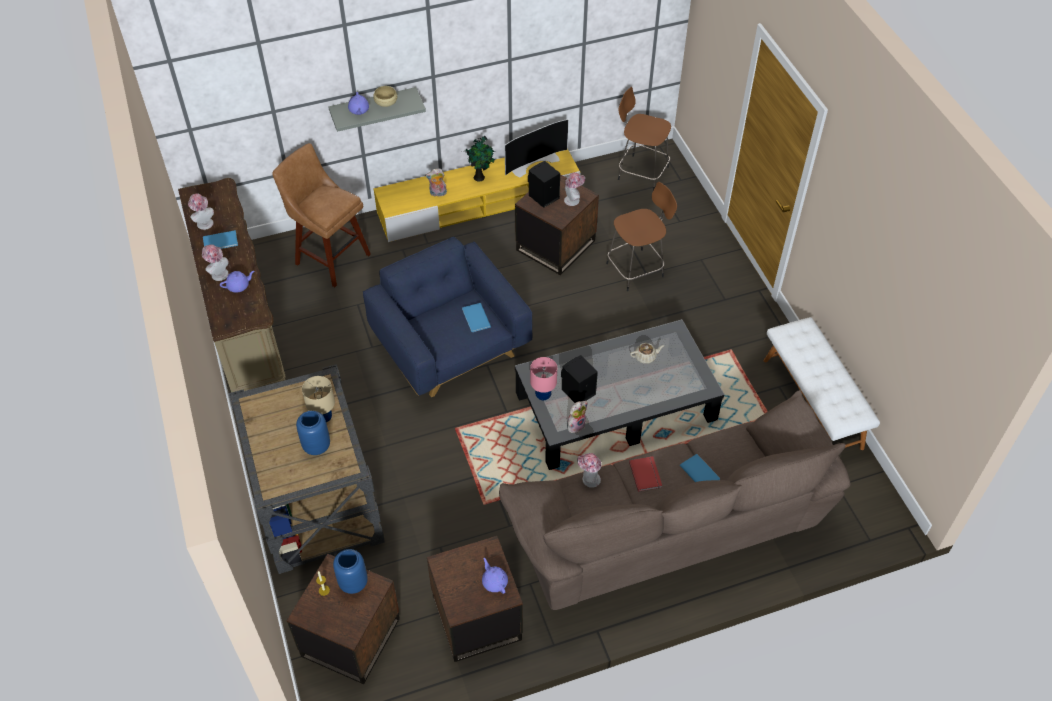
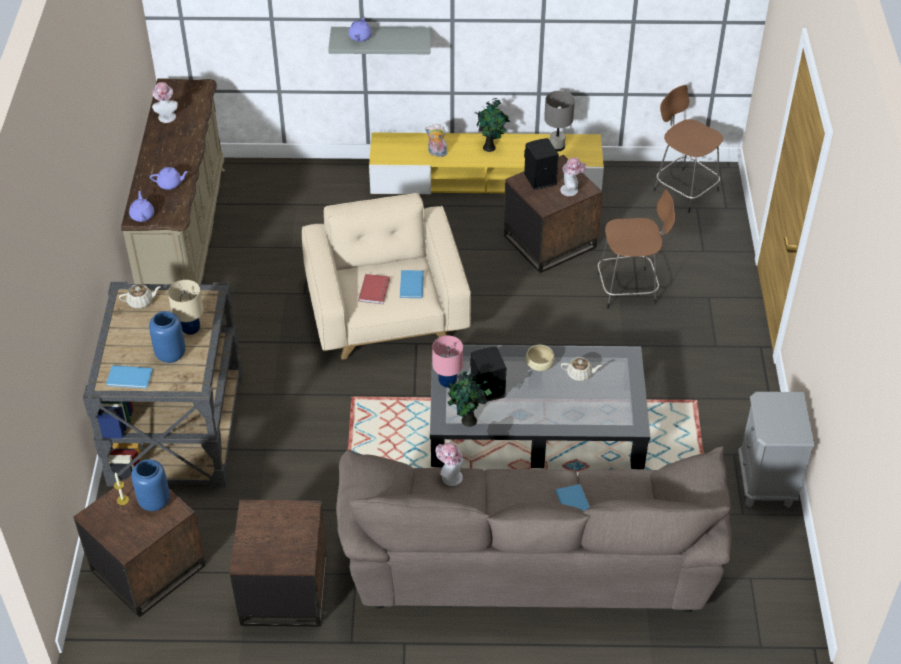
camera: 20 degrees right, 5 degrees down
(218, 273) = (156, 167): hat -> none
(221, 242) = (174, 138): blue book -> blue book (130, 378)
(265, 404) = (141, 302): none -> beige teapot
(330, 258) = (304, 195): brown stool -> none
(386, 102) = (392, 35): beige bowl -> beige bowl (539, 363)
(449, 345) = (386, 313): blue armchair -> beige armchair
(494, 581) = (296, 544): purple teapot -> purple teapot (142, 215)
(534, 162) = (557, 146): television -> grey table lamp
(576, 425) = (468, 421): plush toy -> potted plant
(646, 474) = (514, 489): red book -> red book (375, 290)
(813, 403) = (765, 483): white bench -> grey nightstand

